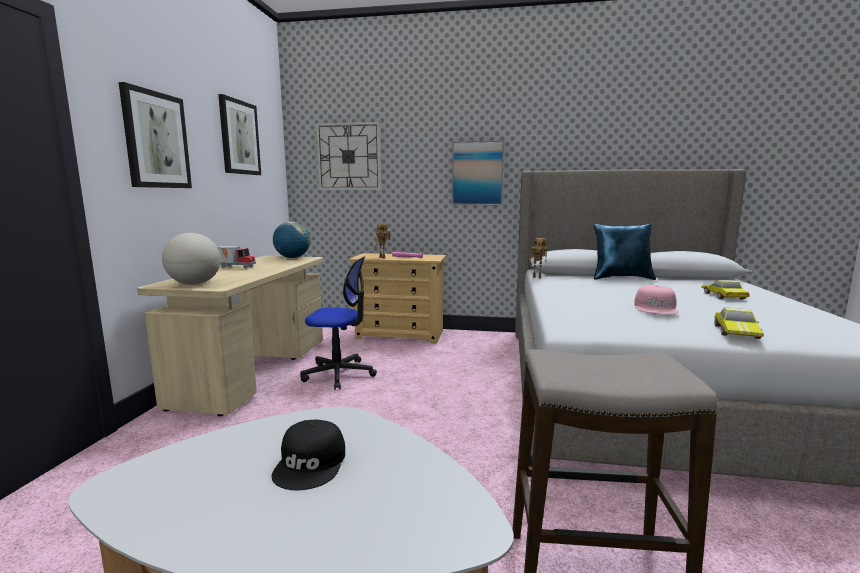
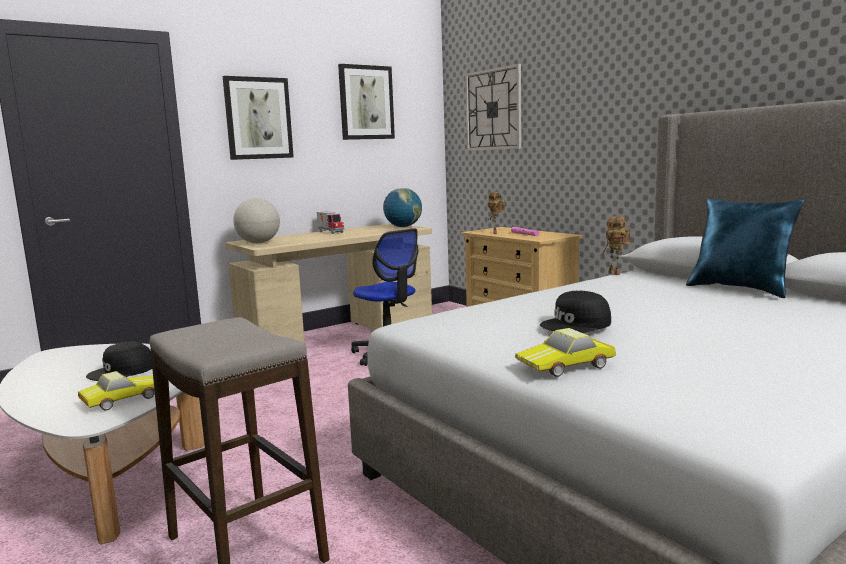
camera: 45 degrees right, 0 degrees up
(477, 173) = (623, 121): picture -> none
(656, 308) = (576, 324): pink cap -> black cap
(722, 296) = (789, 334): toy car -> toy car (122, 399)

